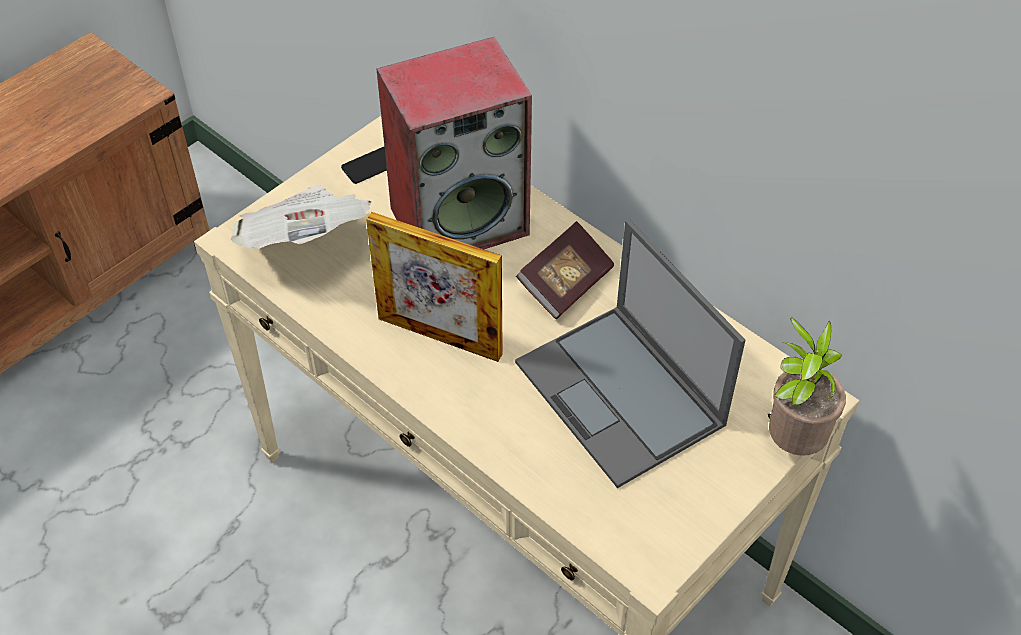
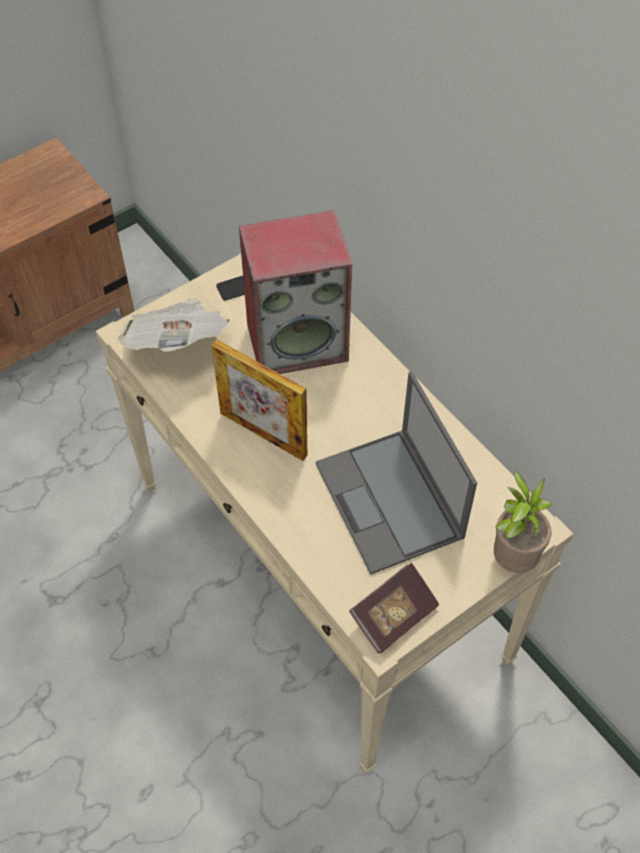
camera: 10 degrees right, 5 degrees up
(565, 284) = (367, 405): book -> book (393, 615)

